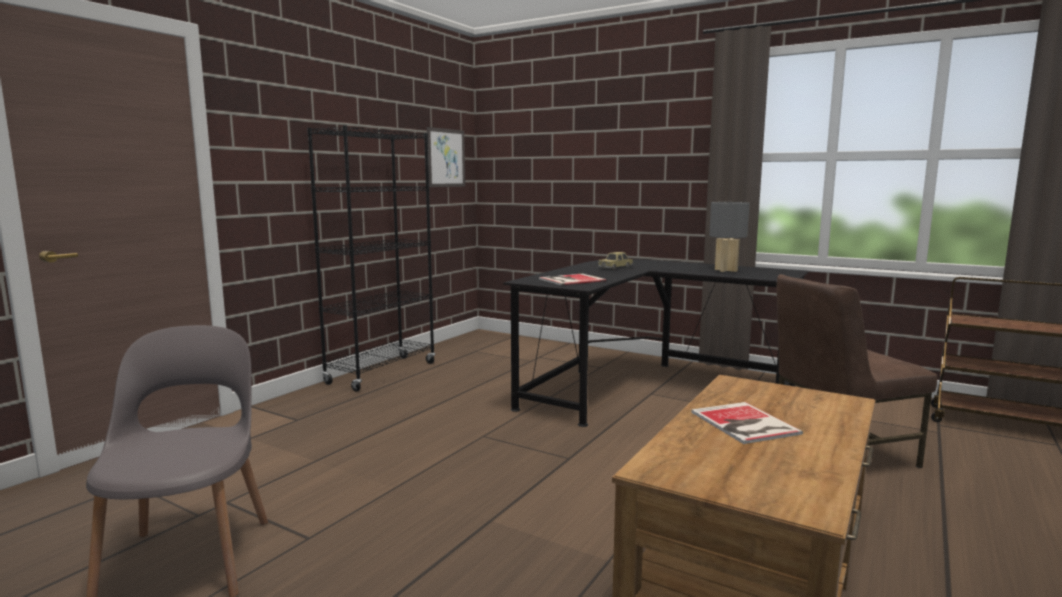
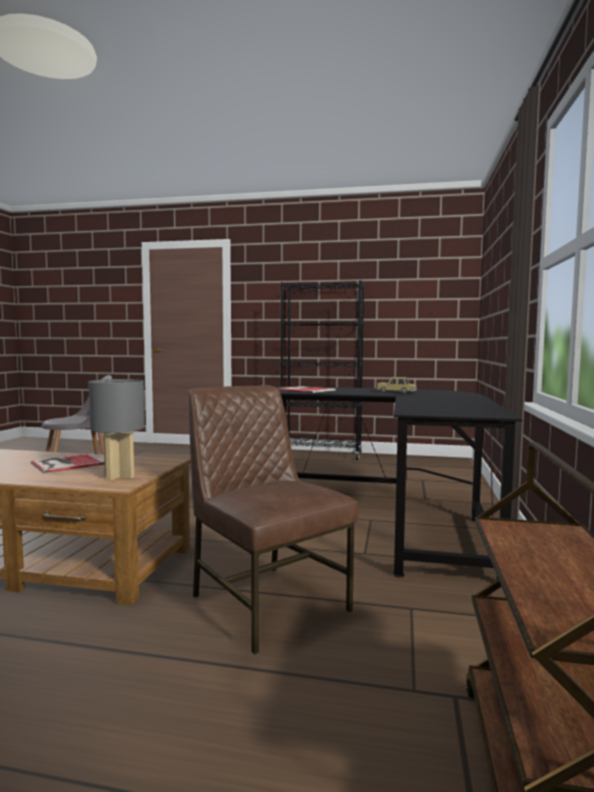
camera: 70 degrees right, 5 degrees down
(446, 158) = (433, 299): picture -> none
(726, 270) = (444, 404): grey table lamp -> grey table lamp (119, 476)

